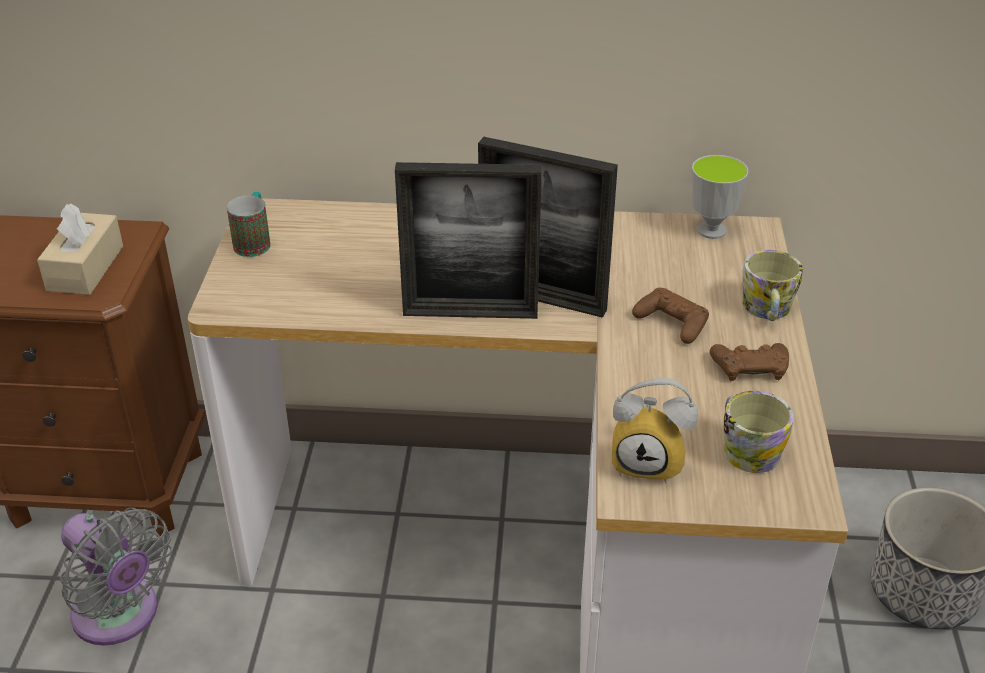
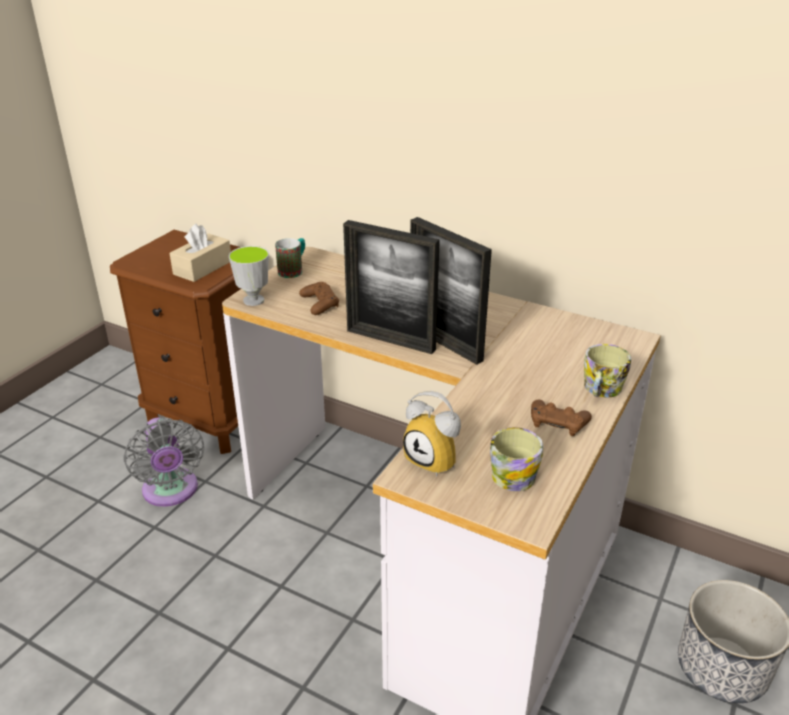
camera: 25 degrees right, 5 degrees down
(672, 322) = (523, 380): brown game controller -> brown game controller (320, 303)
(711, 230) = (600, 331): cup -> cup (253, 300)

